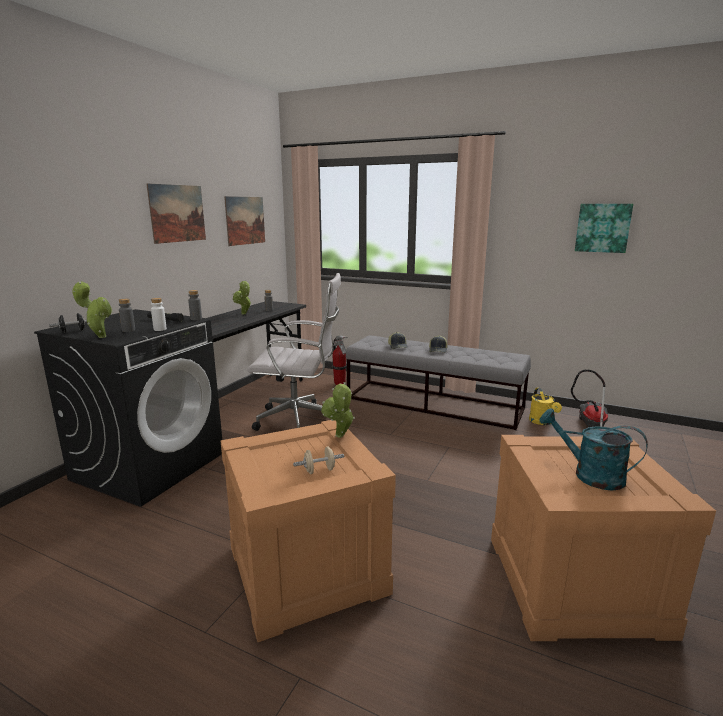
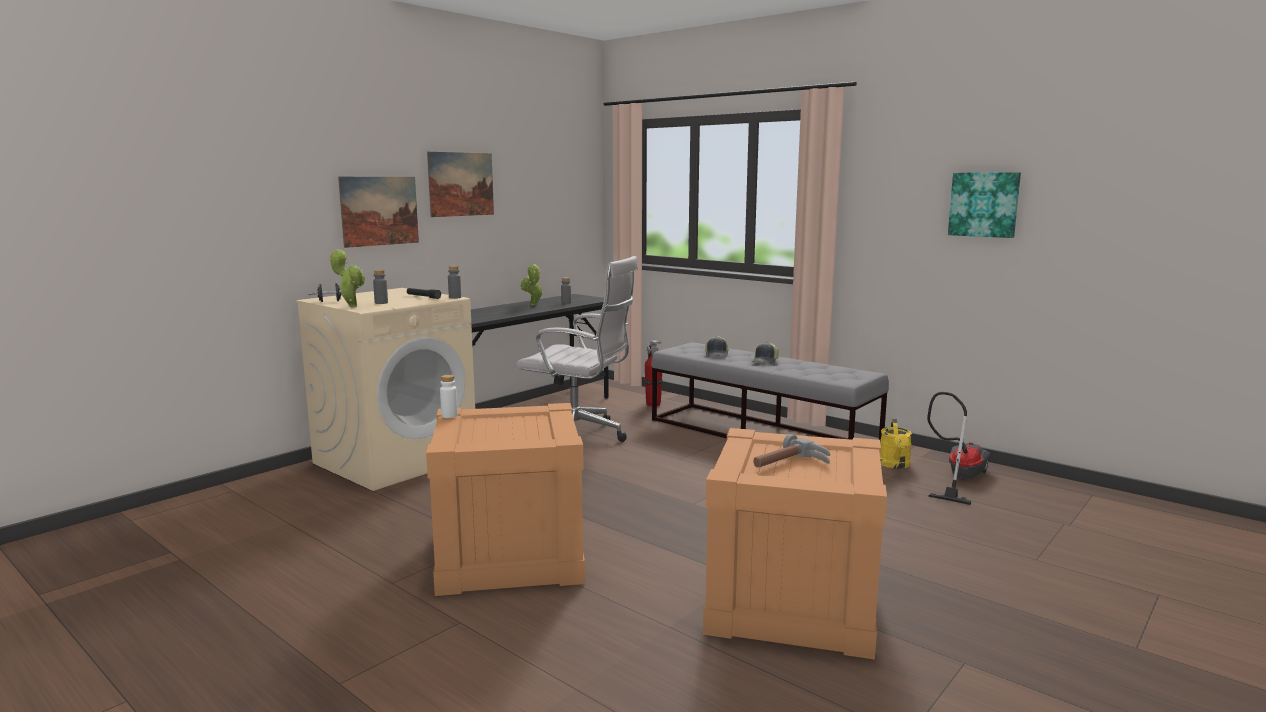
camera: 15 degrees right, 5 degrees down
(149, 465) = (396, 460): black washing machine -> beige washing machine
(160, 329) = (411, 303): white bottle -> white bottle (449, 415)
(245, 220) = (548, 193): picture -> picture (379, 211)
(319, 470) = (515, 437): beige dumbbell -> none
(340, 437) = (556, 416): potted plant -> none
(589, 475) = (790, 464): turquoise watering can -> hammer

